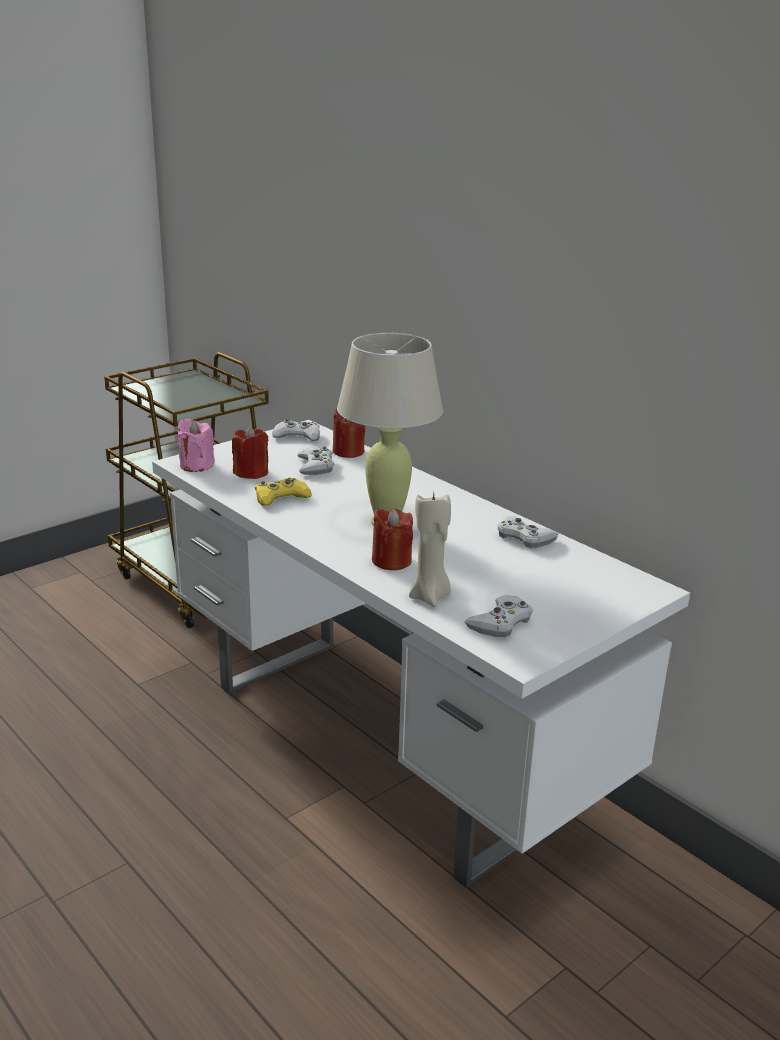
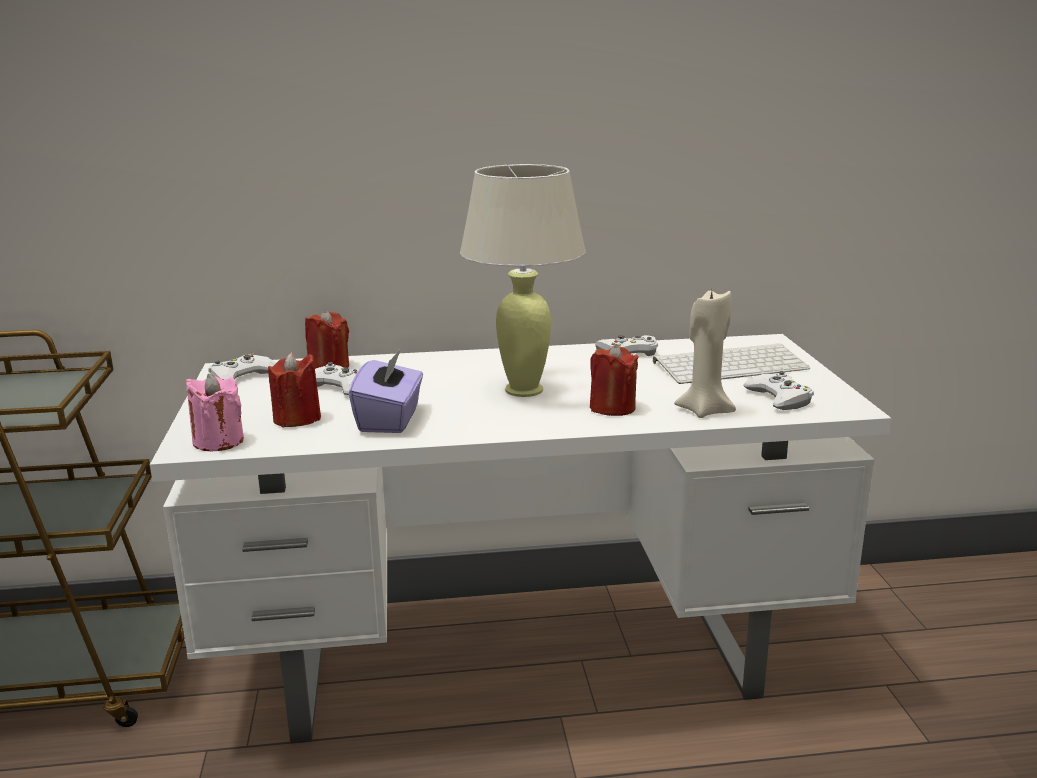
camera: 55 degrees left, 5 degrees down
(281, 497) = (390, 419): yellow game controller -> purple tissue box
(557, 585) = (731, 365): none -> keyboard

